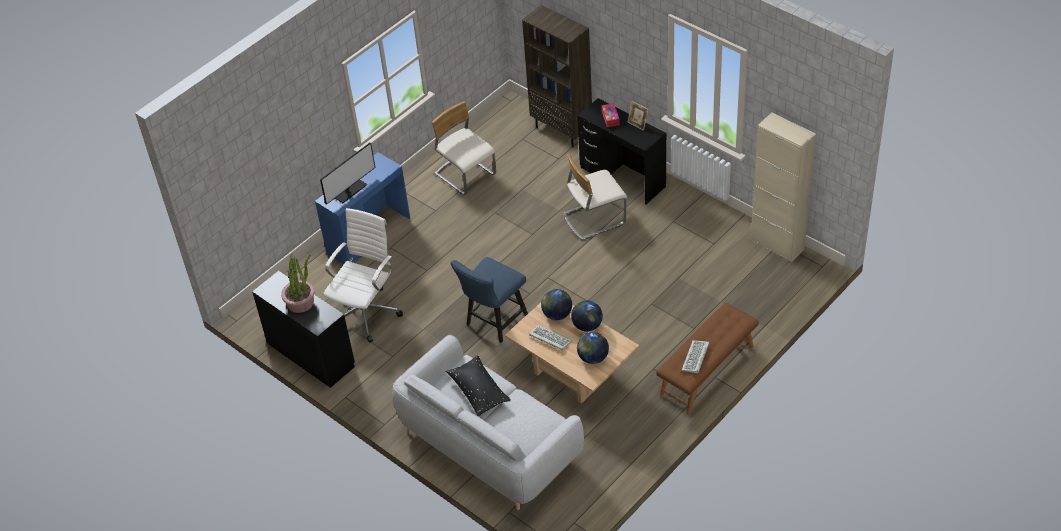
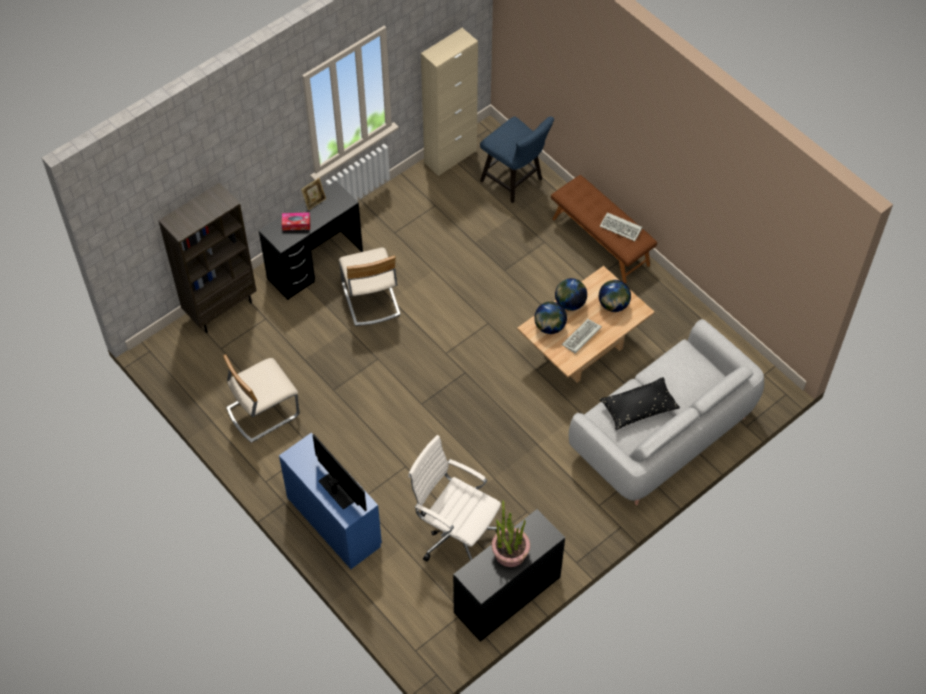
camera: 85 degrees left, 10 degrees up
(494, 323) = (499, 410): blue chair -> blue chair (515, 182)

